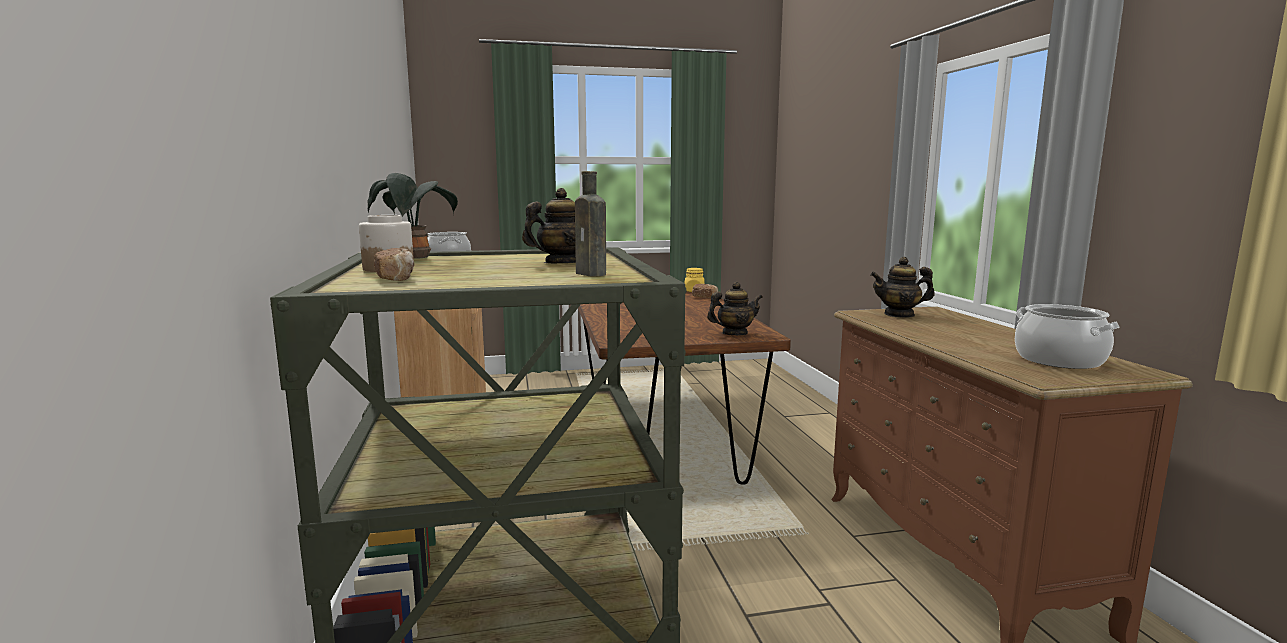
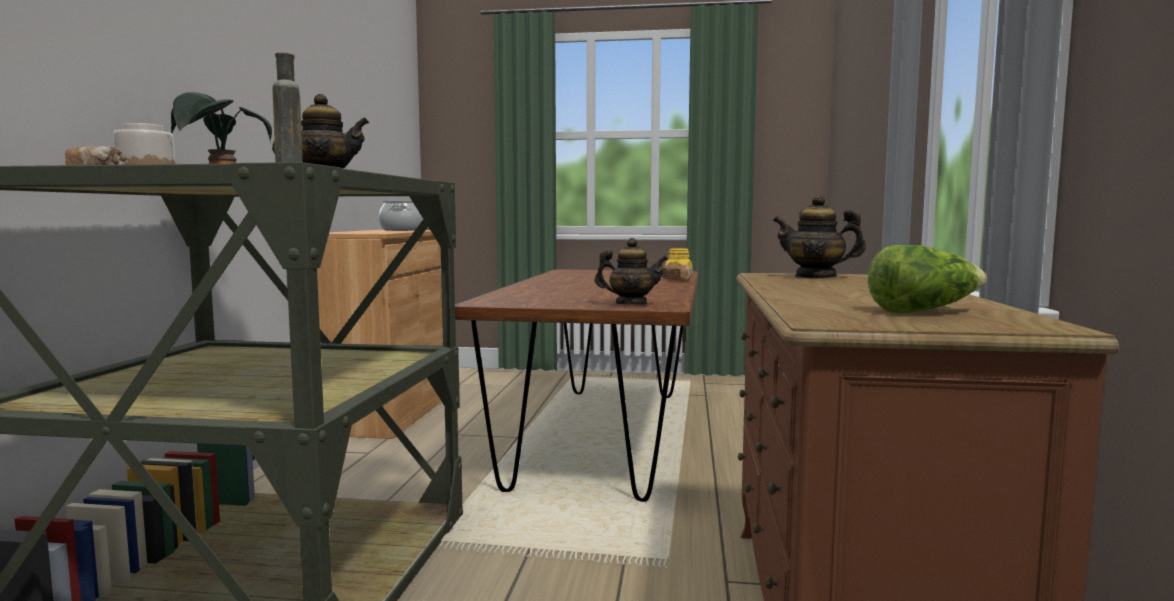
camera: 20 degrees right, 5 degrees down
(1059, 360) = (923, 311): cooking pot -> lettuce

